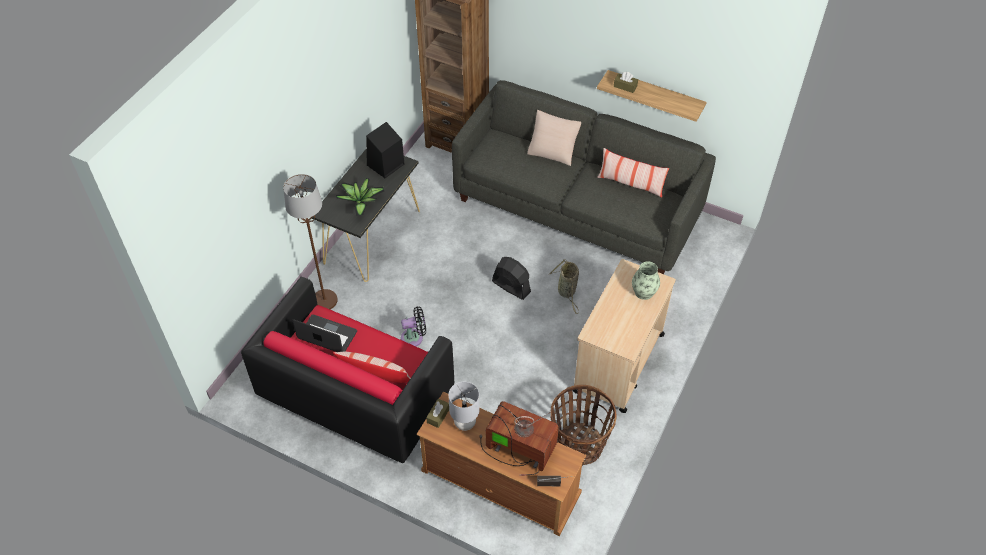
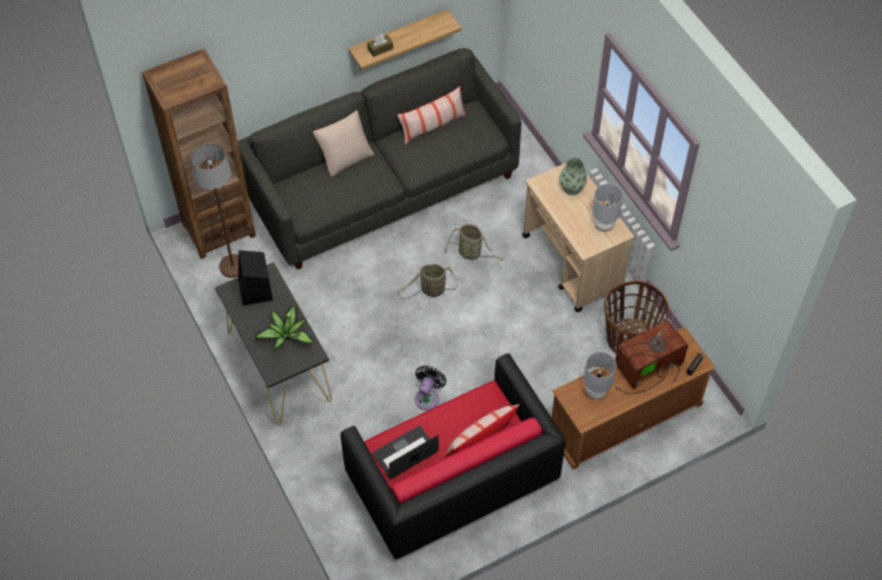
camera: 55 degrees left, 5 degrees up
(324, 300) = (325, 447): brown floor lamp -> brown floor lamp (232, 266)
(438, 415) = (574, 407): brown tissue box -> none
(511, 286) = (431, 290): black fan -> basket
(625, 334) = (603, 226): none -> grey table lamp

